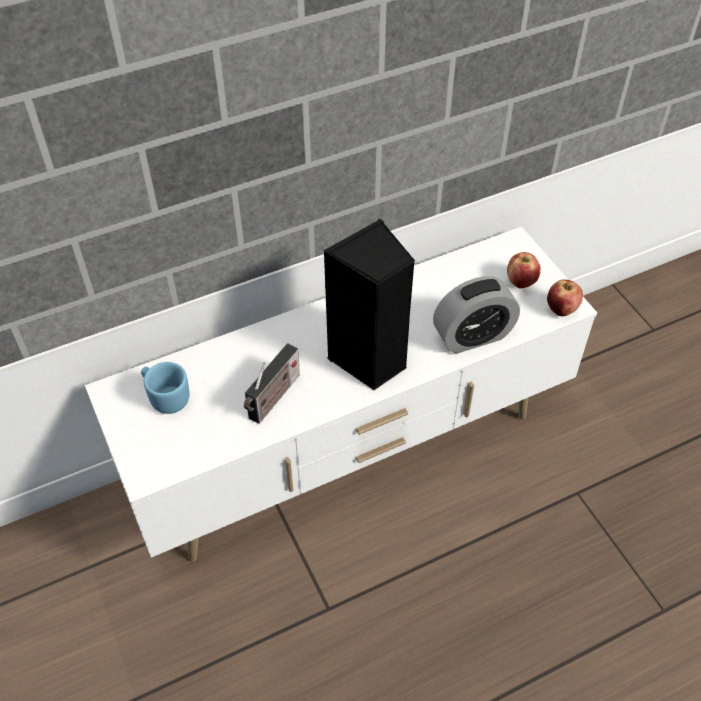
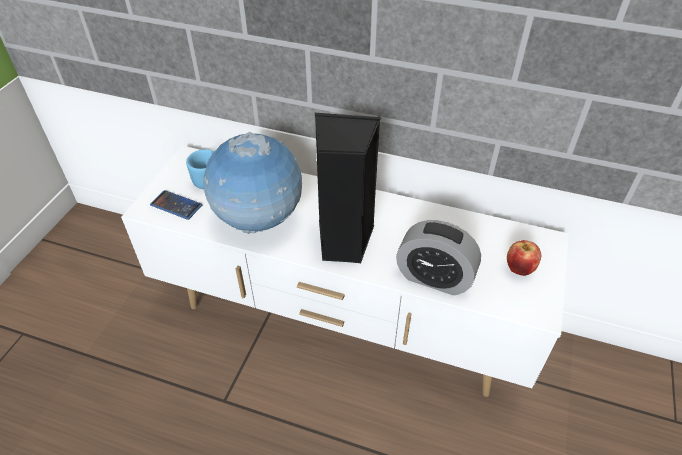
camera: 45 degrees right, 5 degrees down
(172, 446) = (176, 205): none -> phone
(273, 399) = (259, 221): radio -> globe
(561, 310) = (530, 310): apple -> none

